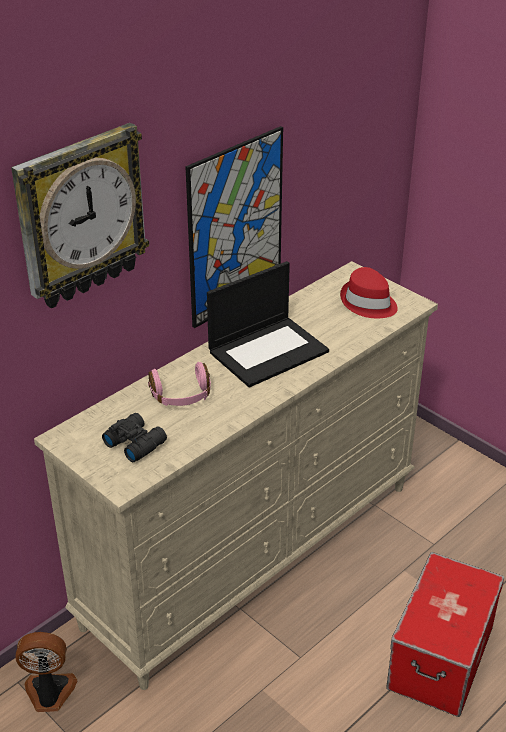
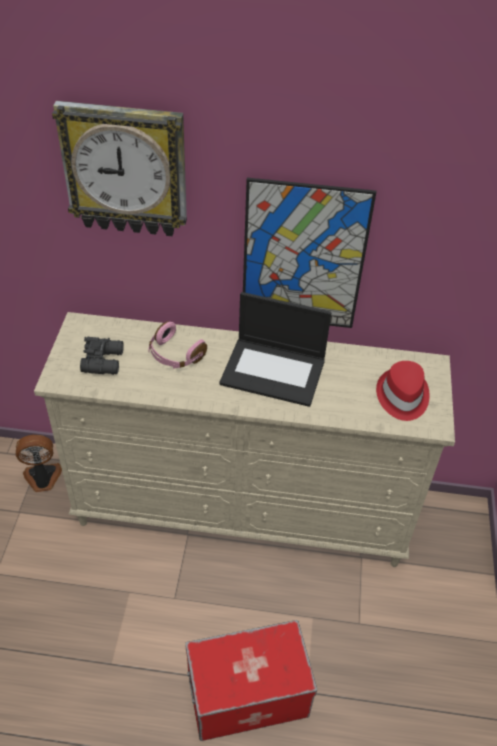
camera: 50 degrees right, 10 degrees up
(49, 693) = (43, 478): fan -> fan turned 60 degrees counterclockwise

